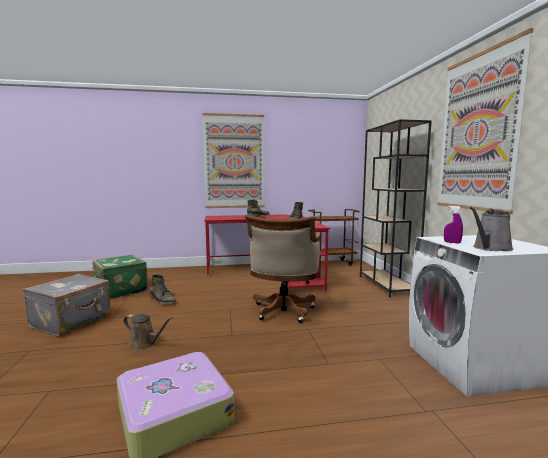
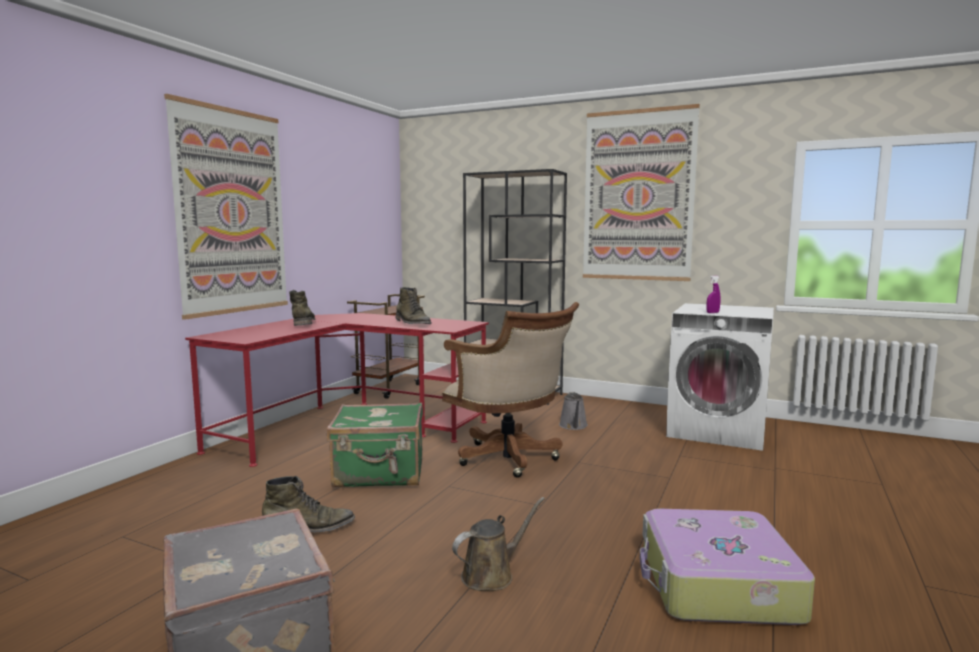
camera: 55 degrees left, 0 degrees up
(120, 290) = (150, 563): green suitcase -> green suitcase (380, 473)
(490, 248) = (746, 312): grey watering can -> grey watering can (573, 426)

